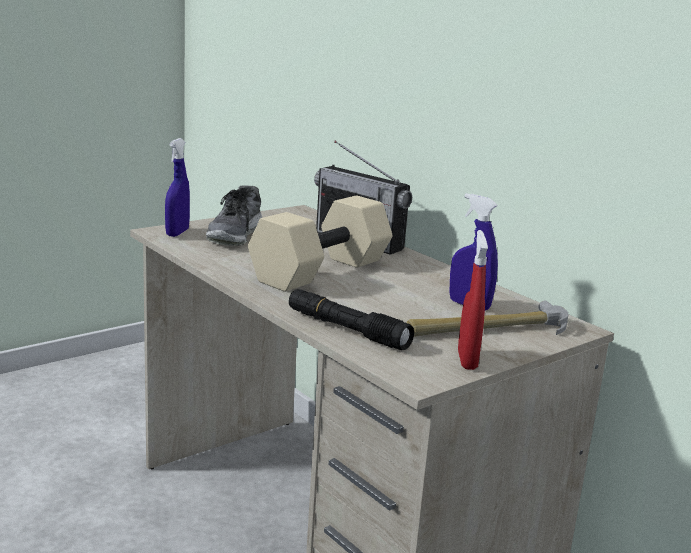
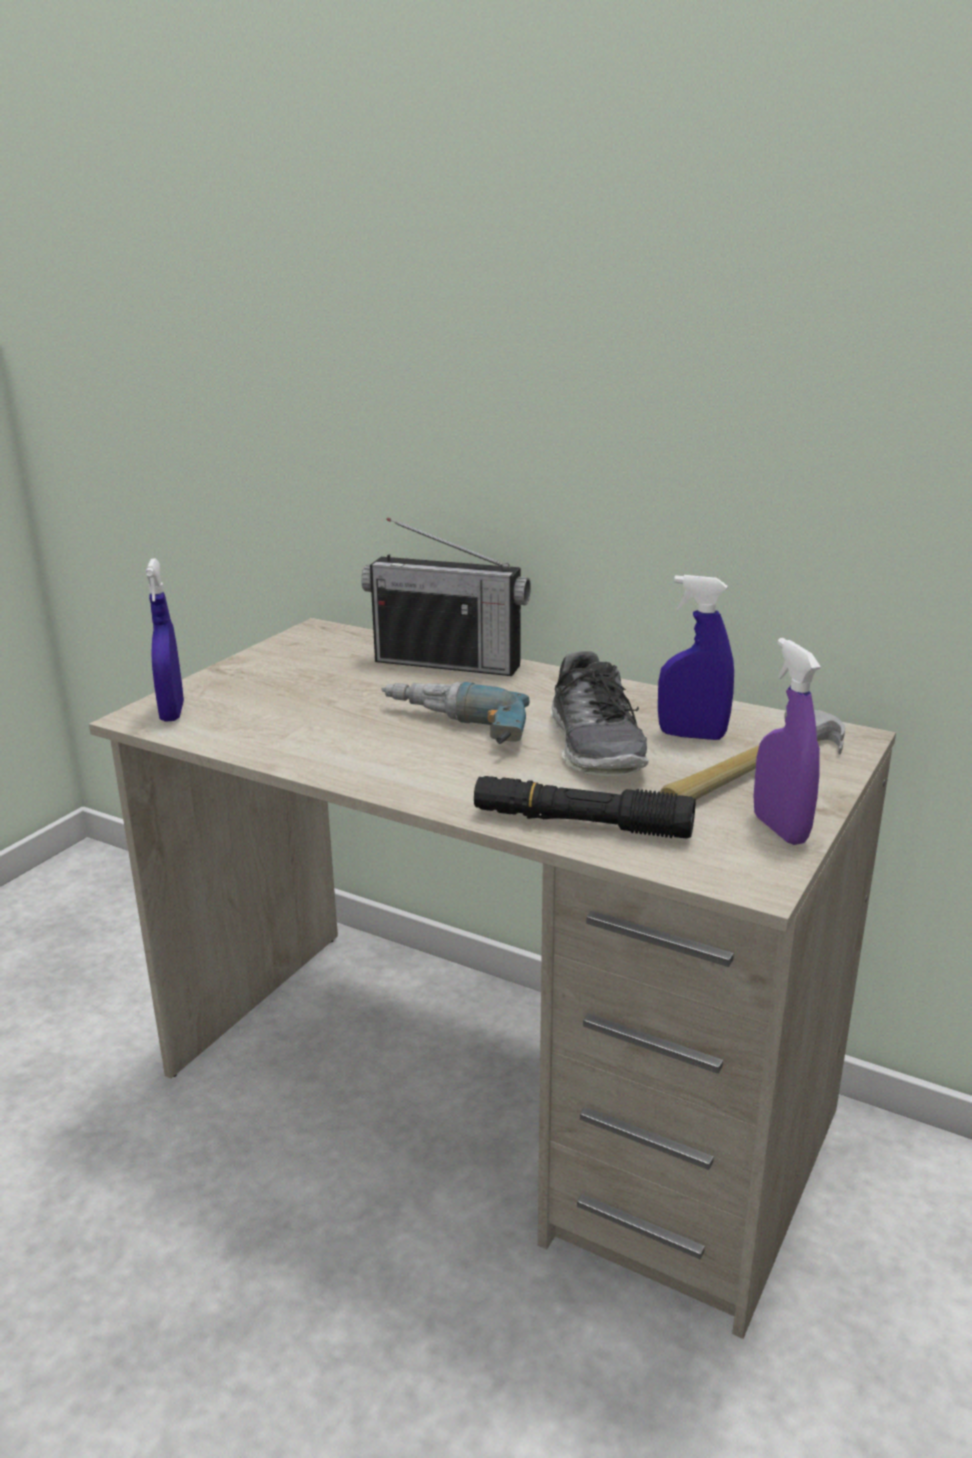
camera: 20 degrees left, 5 degrees up
(235, 235) = (264, 694): shoe -> shoe (596, 746)
(321, 272) = (449, 730): beige dumbbell -> power drill
(467, 360) = (780, 829): red spray bottle -> purple spray bottle

